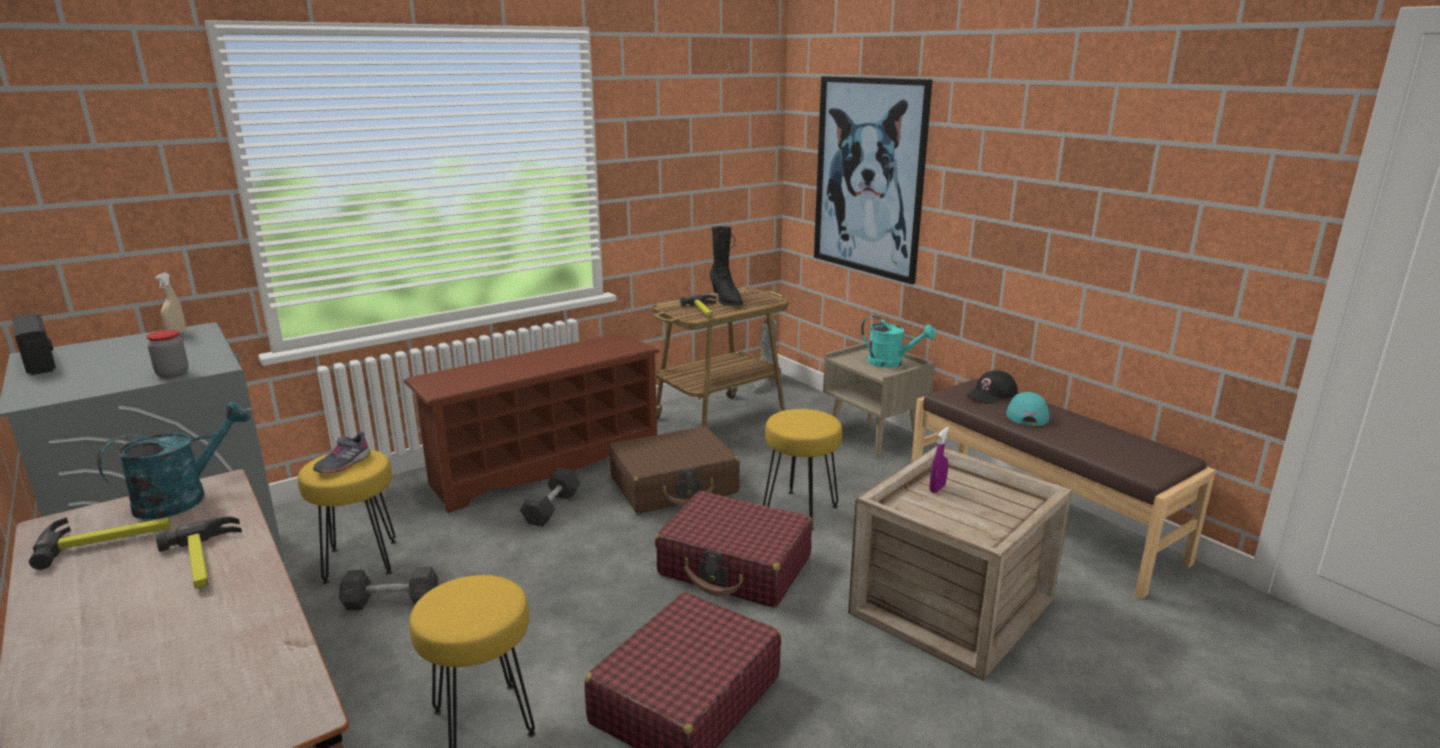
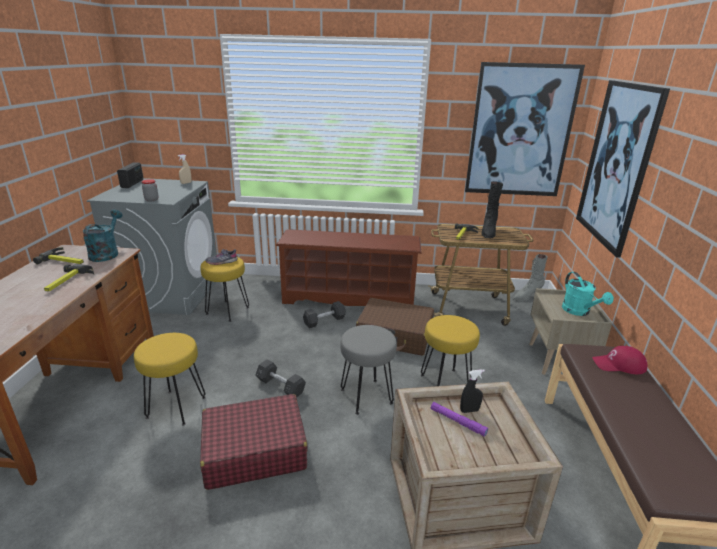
camera: 40 degrees right, 5 degrees up
(183, 498) = (106, 253): turquoise watering can -> turquoise watering can turned 75 degrees counterclockwise
(392, 602) = (215, 334): grey dumbbell -> grey dumbbell (280, 386)
(717, 154) = (520, 132): none -> picture
(735, 566) = (367, 396): red suitcase -> grey stool
(937, 488) = (469, 410): purple spray bottle -> black spray bottle
(943, 502) = (457, 421): none -> purple flashlight
(991, 395) = (619, 365): black cap -> red cap
(1026, 414) = (625, 392): turquoise cap -> none

